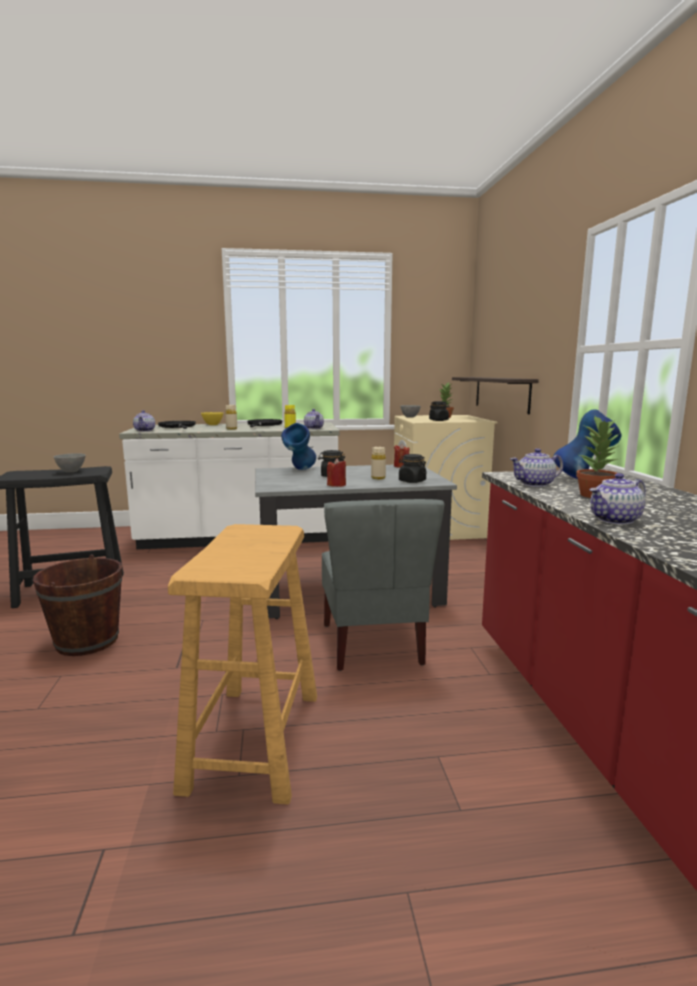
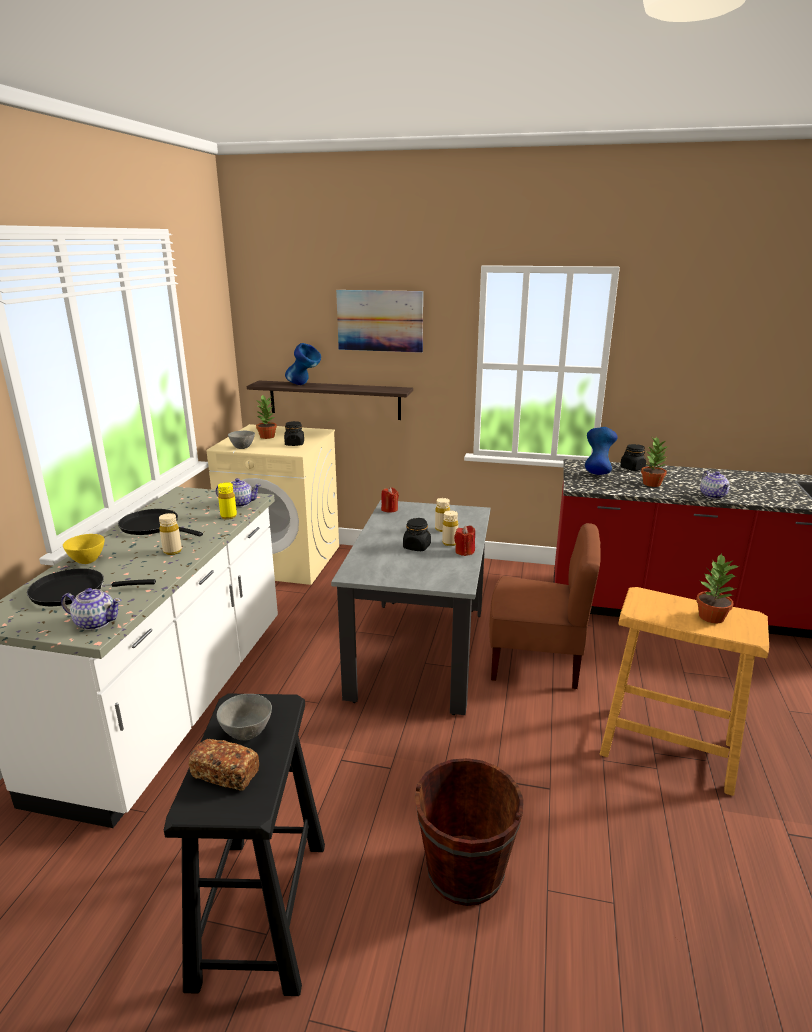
camera: 70 degrees left, 10 degrees up
(38, 472) = (226, 774): none -> bread
(240, 555) = (711, 617): none -> potted plant
(300, 470) = (371, 558): blue vase -> blue vase (304, 385)
(350, 481) = (449, 543): none -> beige bottle
(374, 644) = (536, 662): grey chair -> brown chair
(412, 481) = (466, 519): black jar -> black jar (632, 468)
(527, 311) = (380, 321): none -> picture
(535, 484) = (615, 488): teapot -> none

